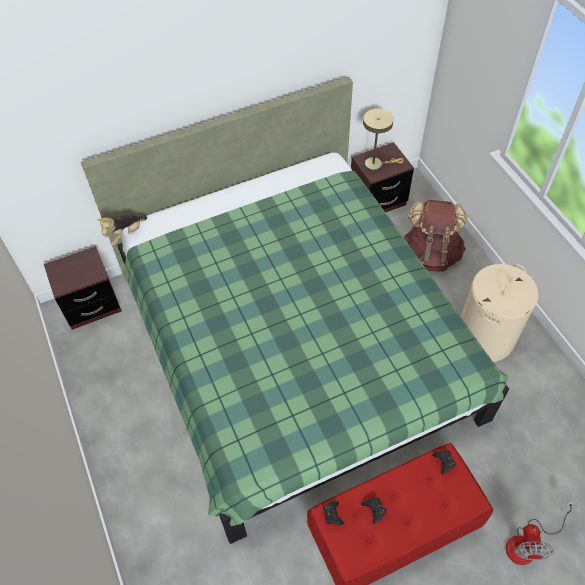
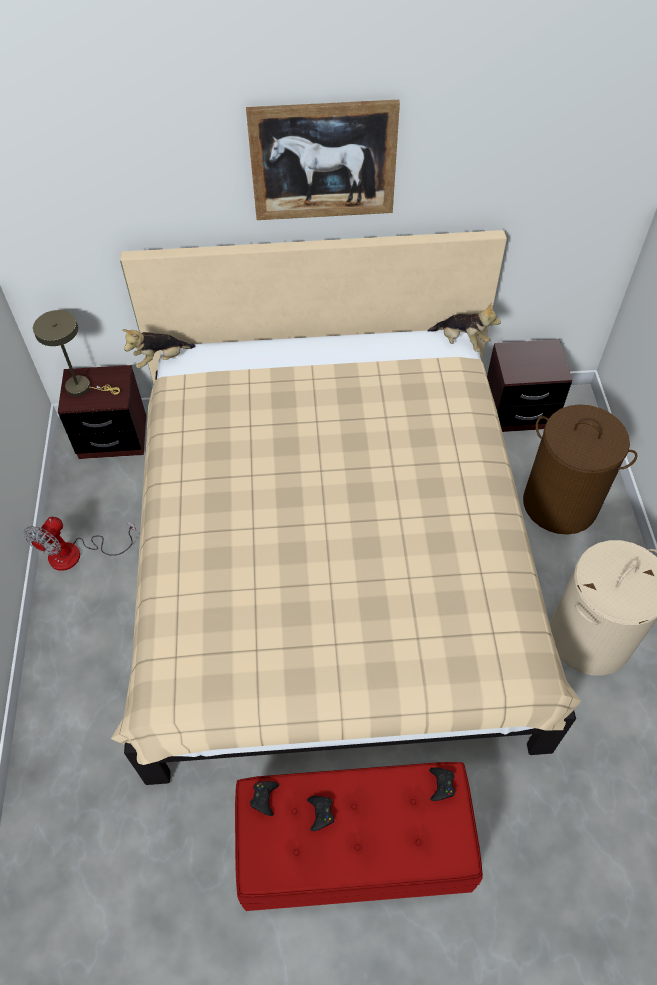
camera: 20 degrees right, 0 degrees up
(220, 59) = (323, 161): none -> picture
(294, 346) = (331, 564): green bed -> beige bed
(336, 161) = (461, 342): none -> plush toy
(376, 165) = (522, 362): beige table lamp -> beige table lamp (83, 387)
(430, 255) = (560, 503): brown backpack -> brown laundry basket
(527, 543) = (531, 941): fan -> fan (77, 554)

